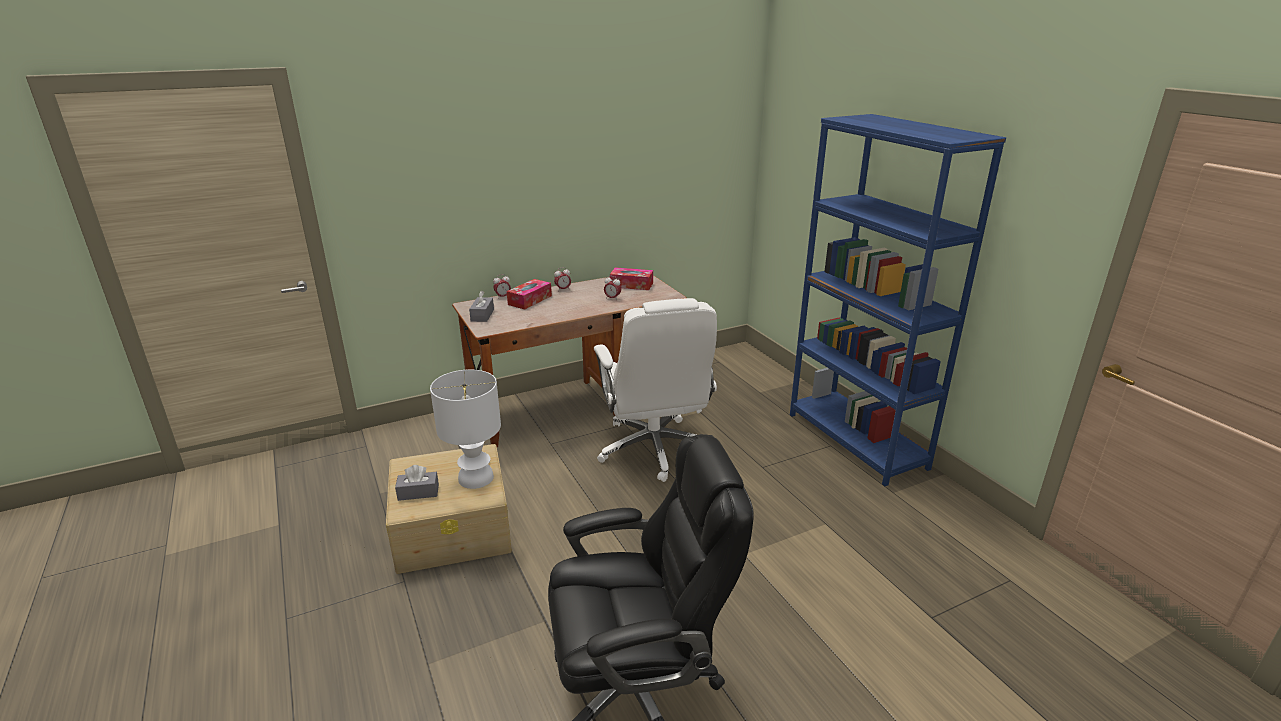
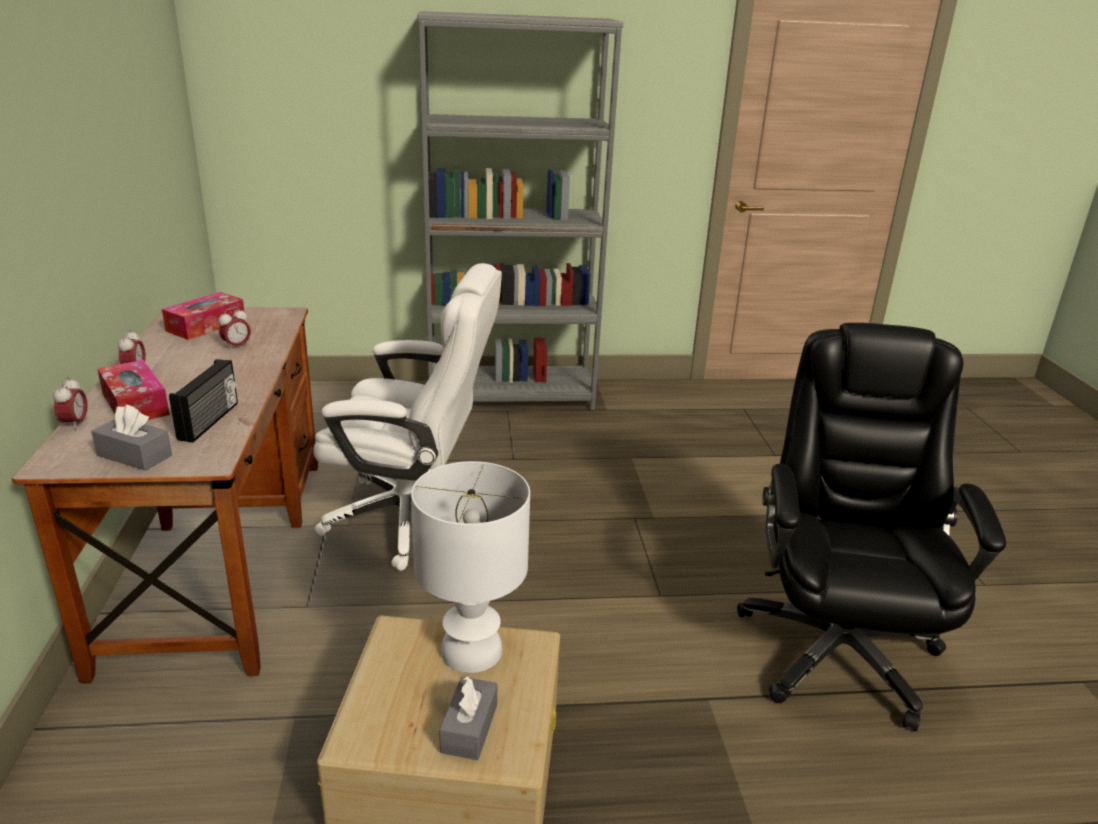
camera: 70 degrees left, 0 degrees up
(524, 318) = (210, 421): none -> radio
(856, 441) = (511, 396): blue bookcase -> grey bookcase

